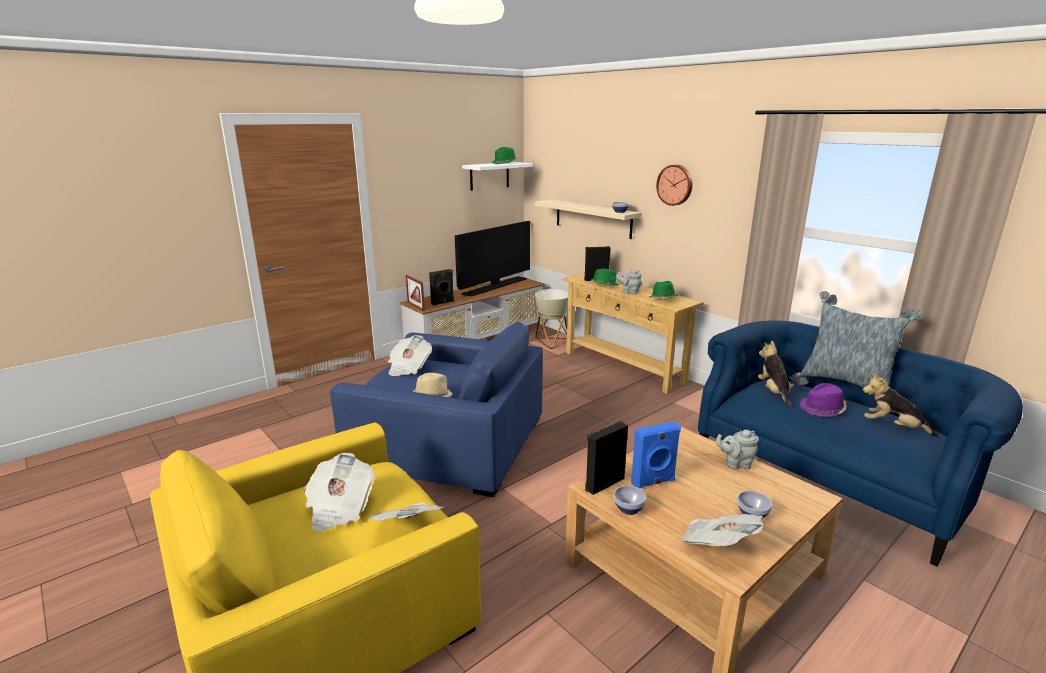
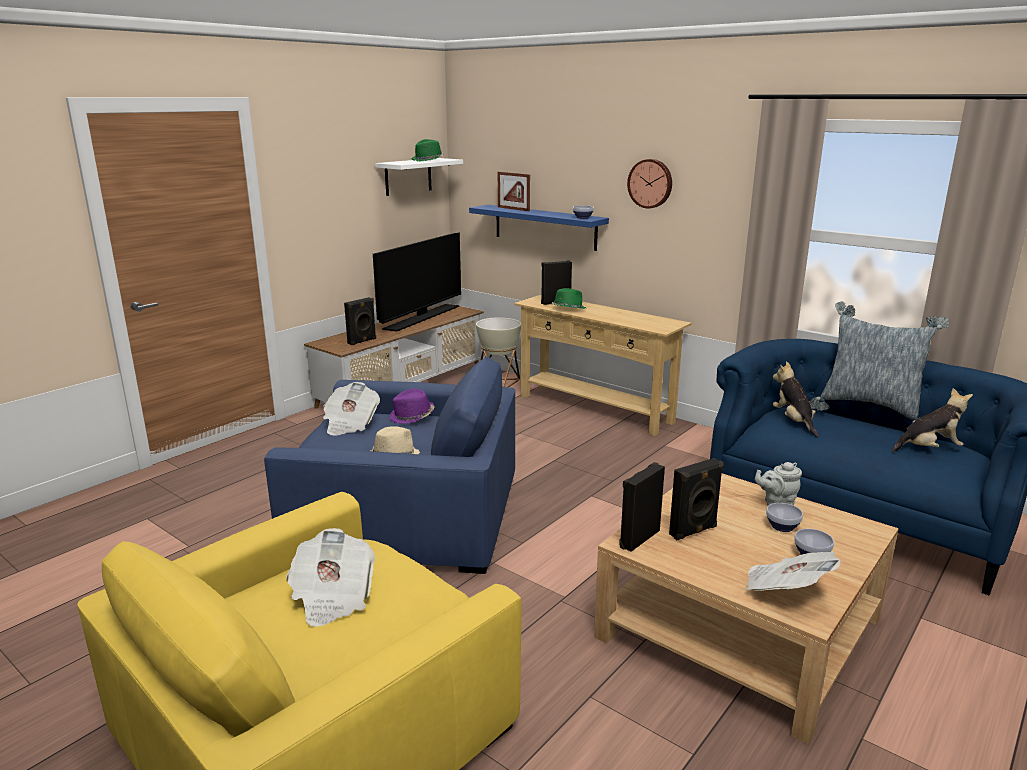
camera: 10 degrees left, 0 degrees up
(409, 527) = (430, 609): newspaper -> none
(416, 306) = (328, 348): picture frame -> picture frame (513, 209)
(592, 218) = (545, 227): beige shelf -> blue shelf
(629, 292) = (601, 315): grey teapot -> none
(629, 508) = (676, 562): bowl -> bowl (782, 526)
(653, 482) = (694, 531): blue speaker -> black speaker
(662, 299) = (644, 322): green hat -> none
(822, 409) = (851, 436): purple hat -> purple hat (412, 417)
(893, 427) = (928, 449): plush toy -> plush toy turned 150 degrees clockwise

